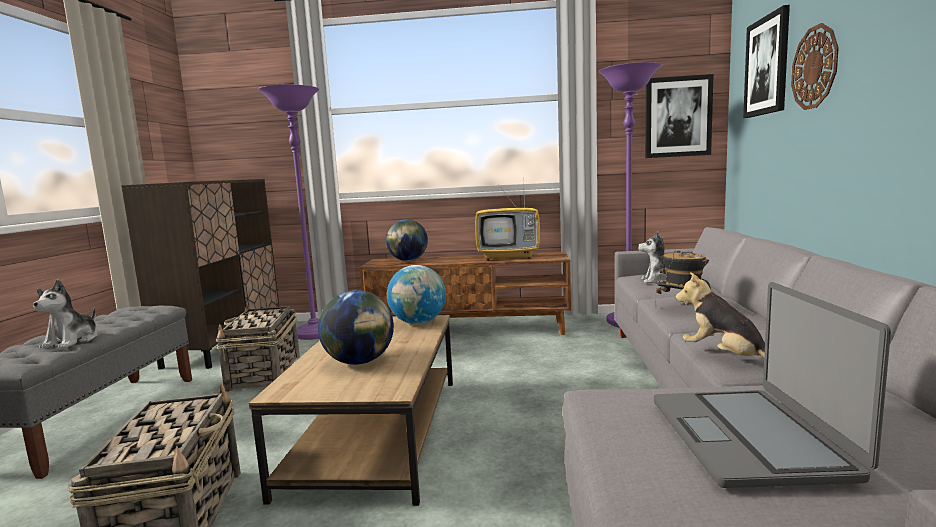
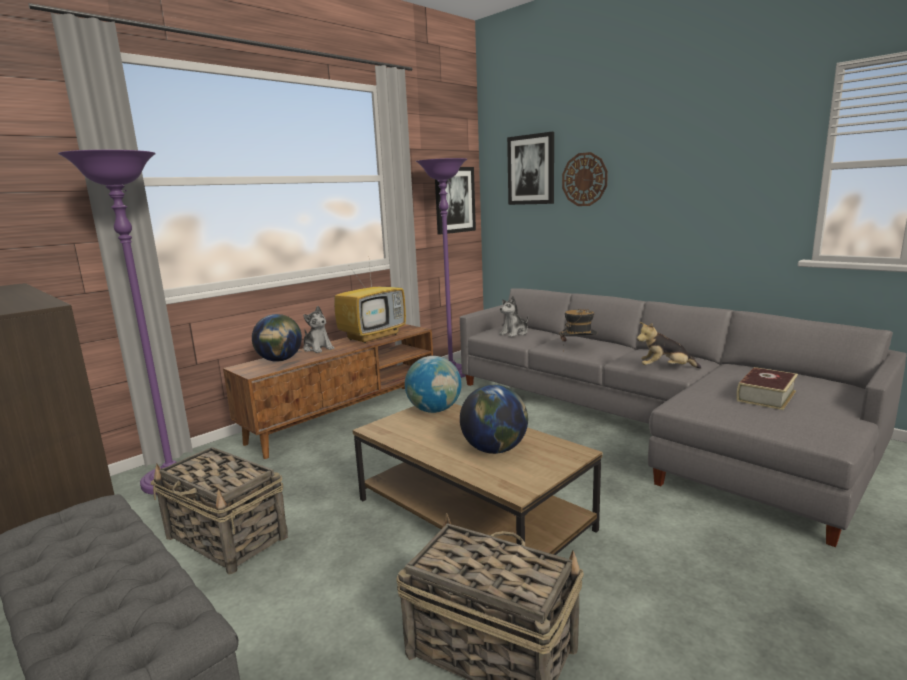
camera: 50 degrees left, 5 degrees up
(72, 341) = (137, 581): plush toy -> plush toy (318, 348)
(749, 437) = (766, 396): laptop -> book

